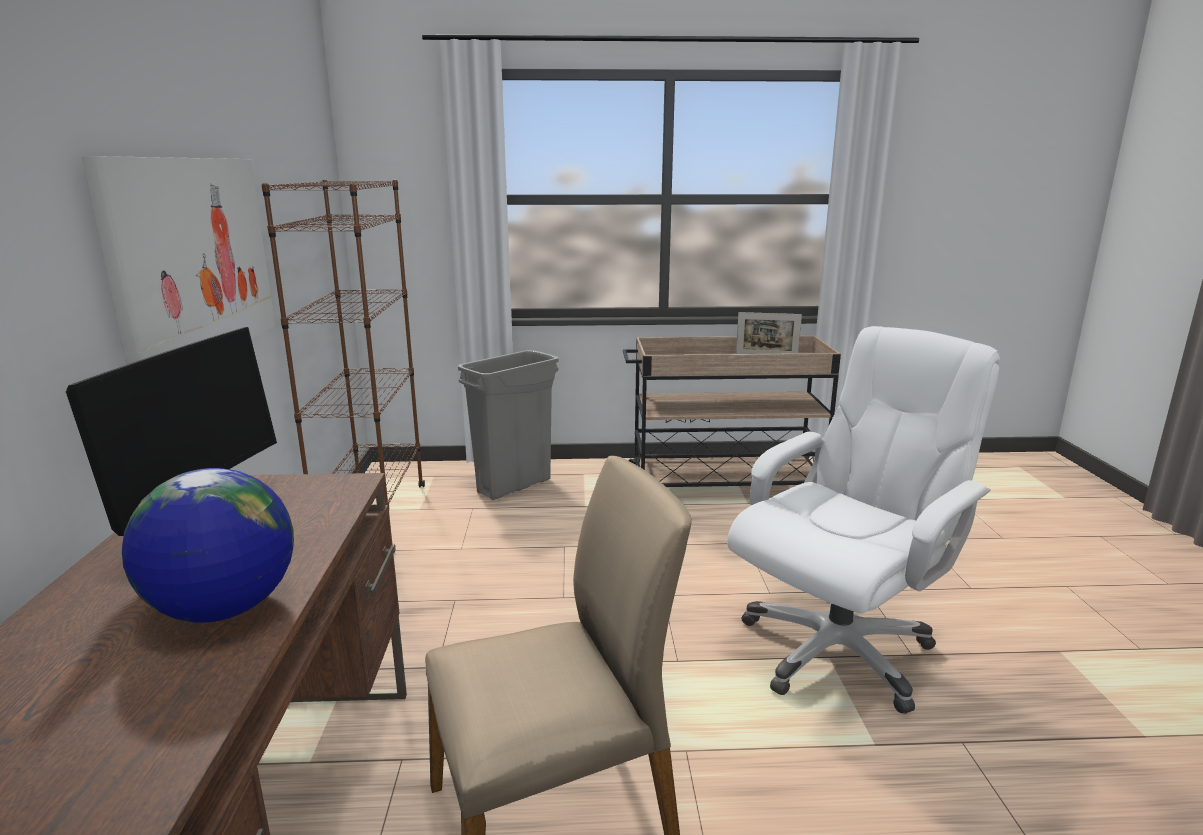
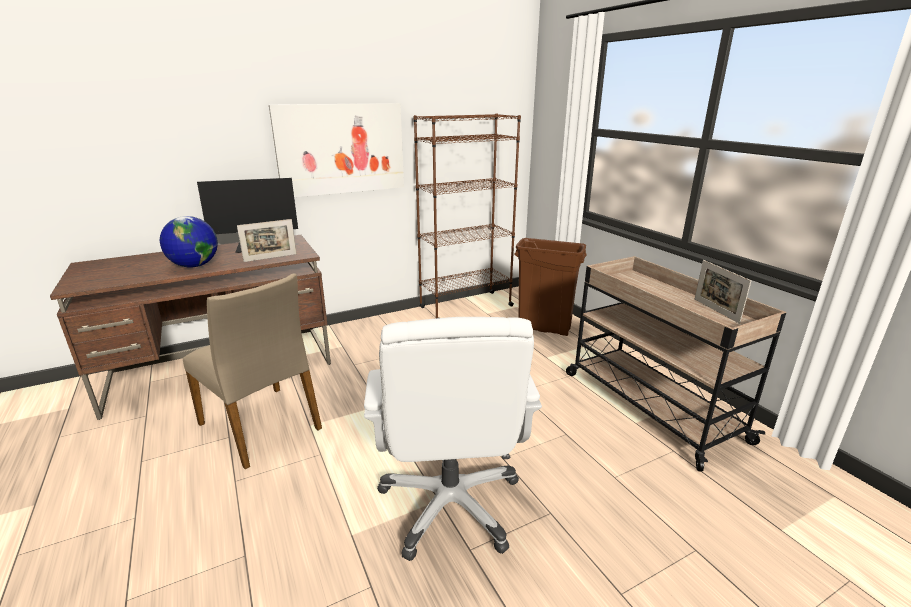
camera: 65 degrees right, 5 degrees up
(316, 515) = (270, 258): none -> picture frame
(514, 486) = (544, 328): grey trash can -> brown trash can
(837, 649) = (450, 504): white office chair -> white office chair turned 60 degrees clockwise

